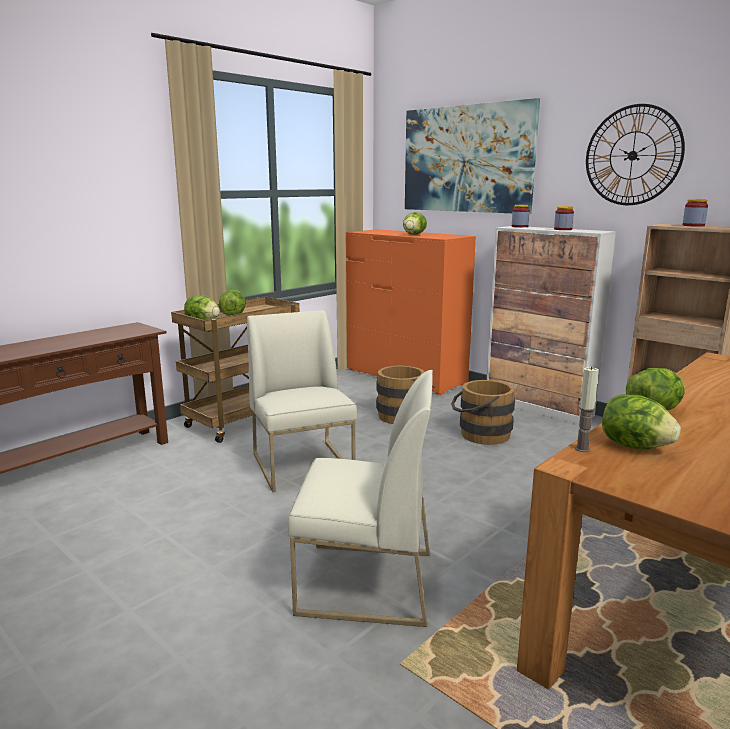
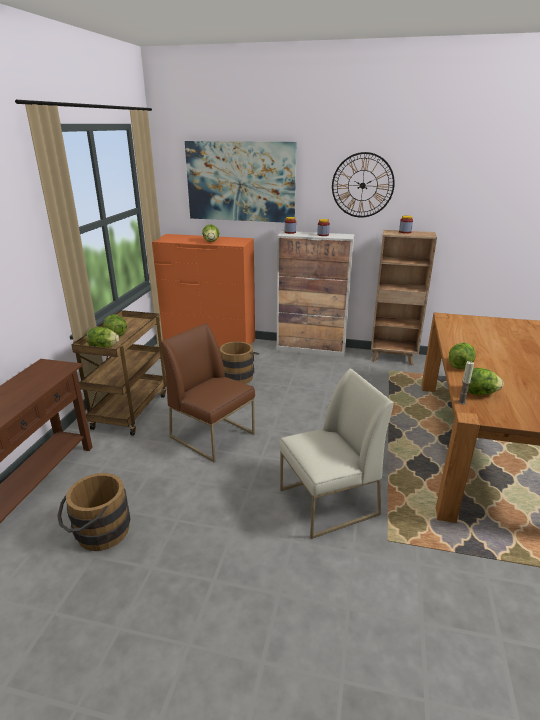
camera: 30 degrees left, 10 degrees up
(303, 465) = (213, 435): white chair -> brown chair
(480, 435) = (297, 379): brown bucket -> brown bucket (98, 533)

